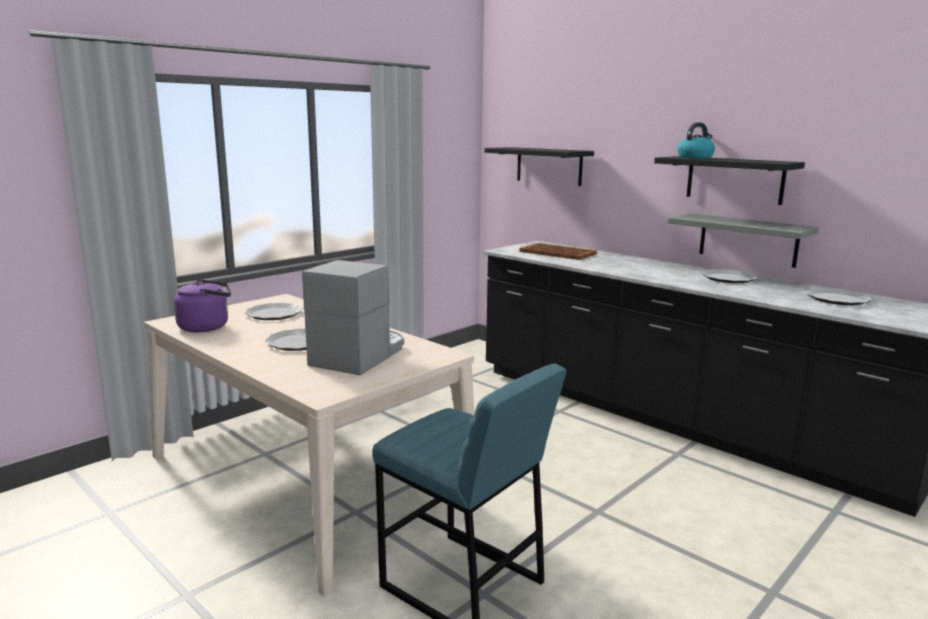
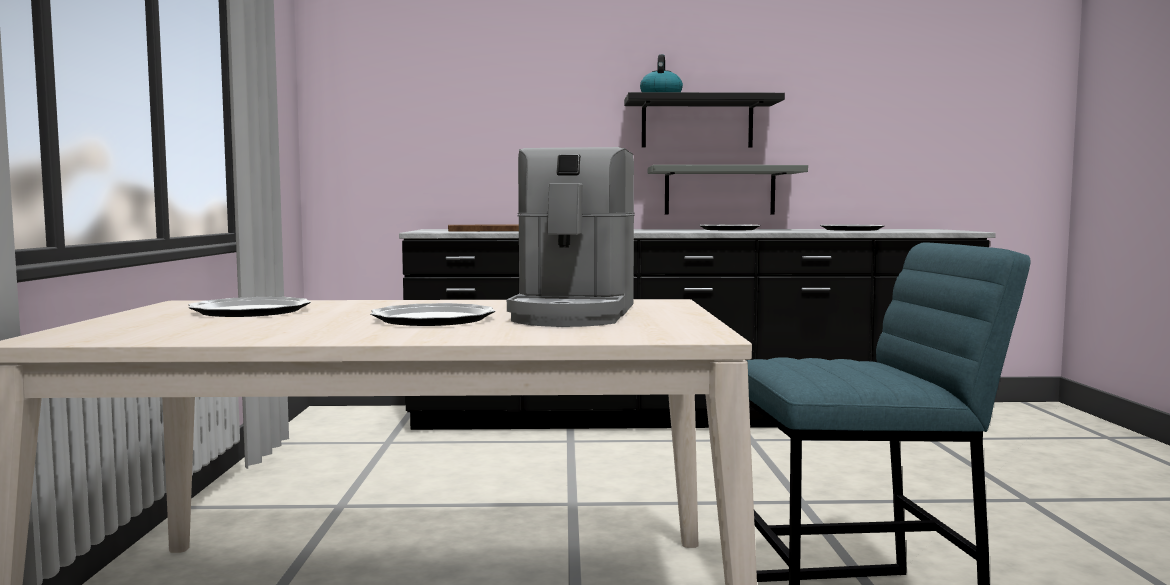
camera: 45 degrees left, 10 degrees down
(207, 327) = (178, 331): purple kettle -> none
(359, 355) = (574, 314): coffee machine -> coffee machine turned 150 degrees counterclockwise
(549, 166) = (431, 121): black shelf -> none

